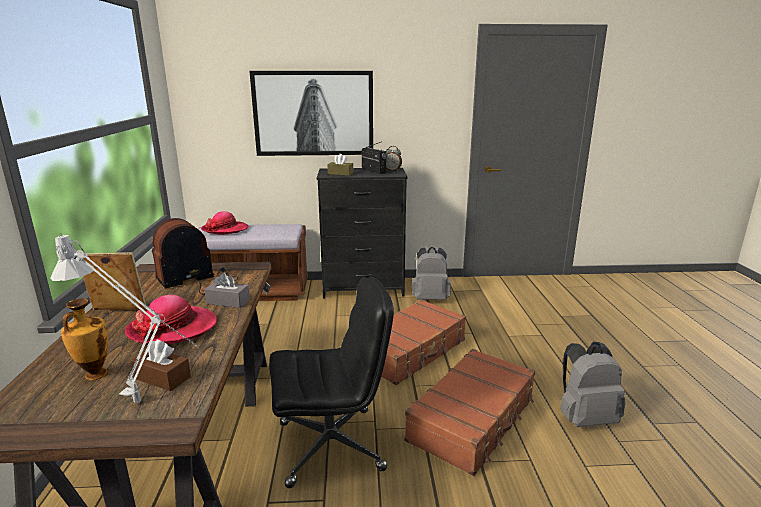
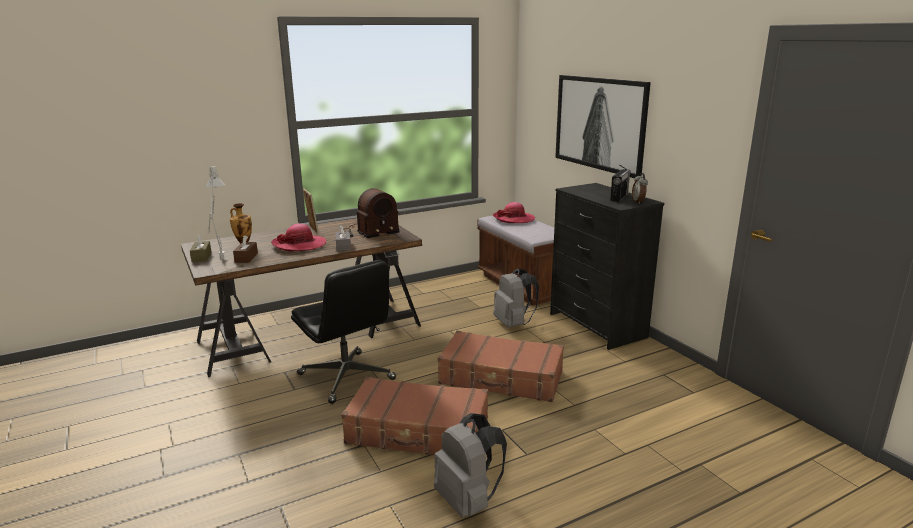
camera: 65 degrees right, 0 degrees up
(198, 280) = (368, 232): radio -> radio turned 120 degrees clockwise
(340, 173) = (585, 191): brown tissue box -> brown tissue box (201, 257)
(430, 298) = (624, 365): grey backpack -> grey backpack (513, 324)

